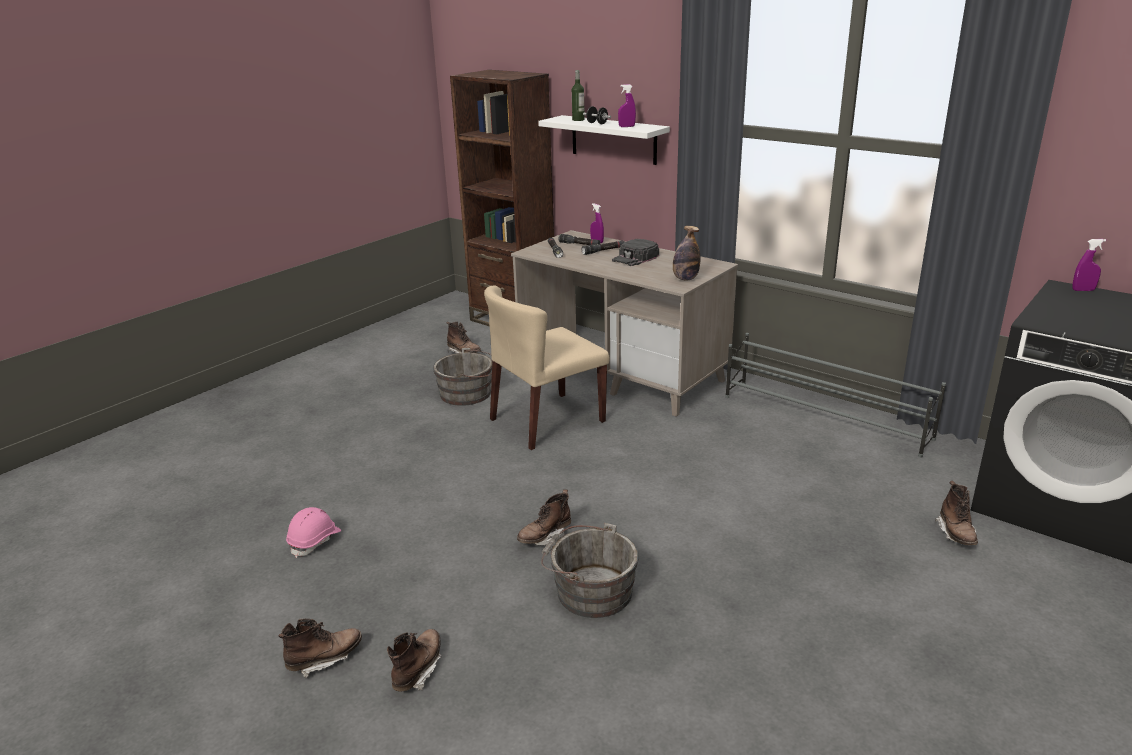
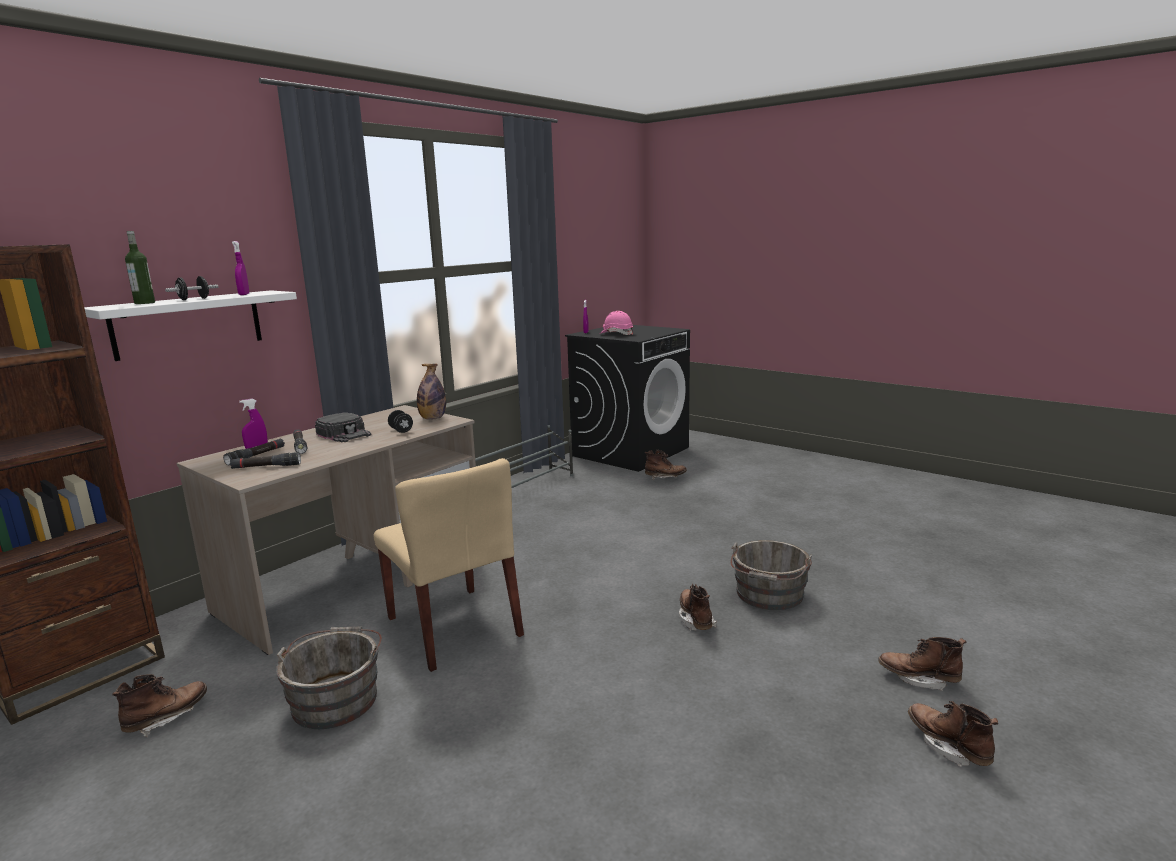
camera: 90 degrees left, 10 degrees down
(315, 541) = (741, 806): pink hard hat -> pink hard hat (616, 334)
(545, 537) = (695, 619): brown boot -> brown boot turned 150 degrees counterclockwise
(645, 273) = (401, 430): none -> black dumbbell

